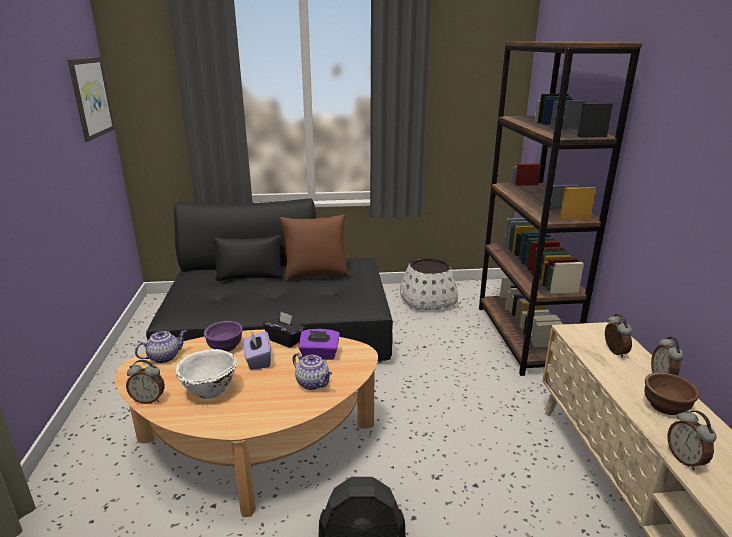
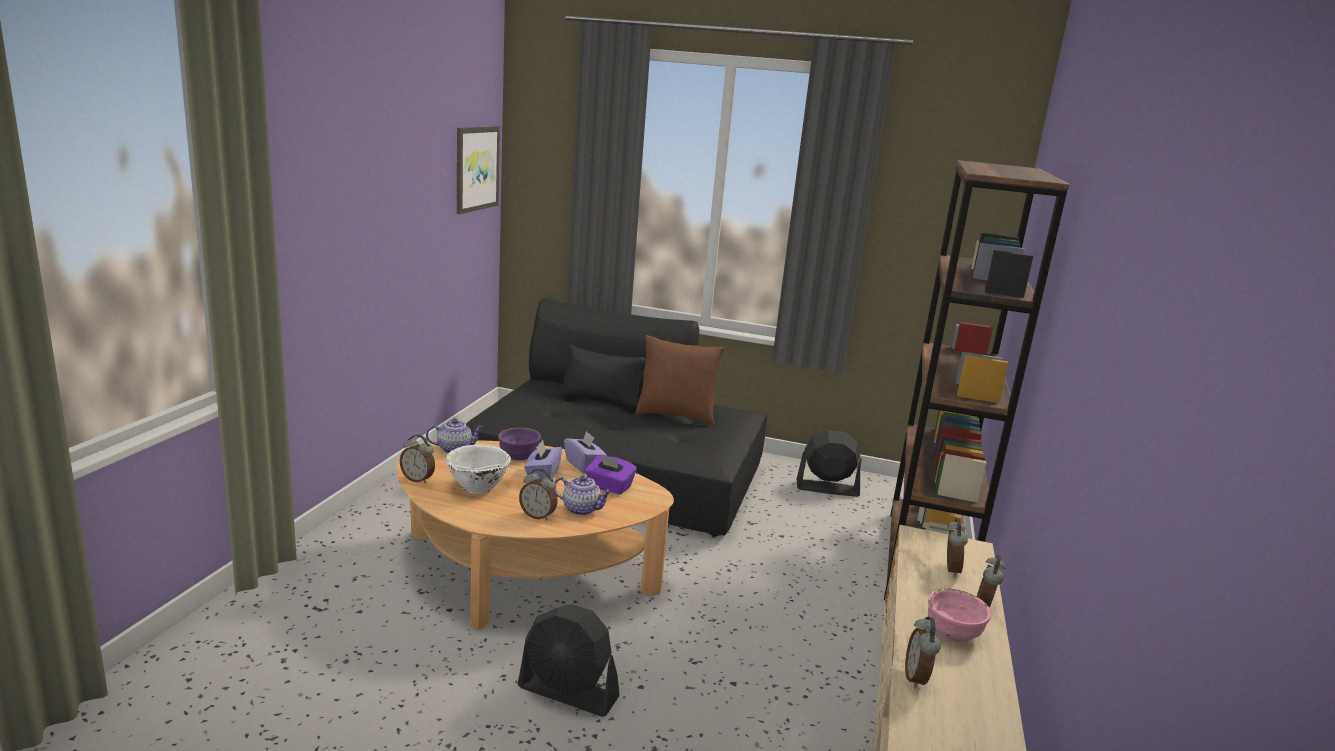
camera: 20 degrees right, 5 degrees down
(281, 402) = (538, 516): none -> alarm clock
(285, 340) = (584, 465): black tissue box -> purple tissue box
(313, 383) = (582, 509): teapot -> teapot turned 45 degrees counterclockwise
(428, 300) = (827, 488): white planter -> black fan
(665, 406) = (953, 632): brown bowl -> pink bowl

